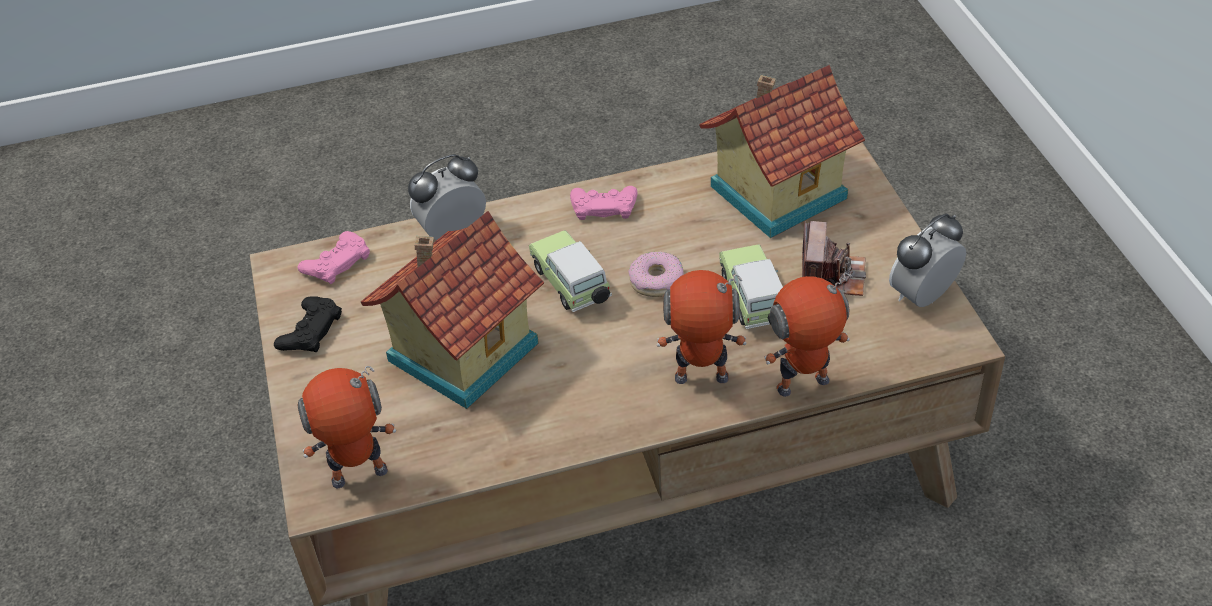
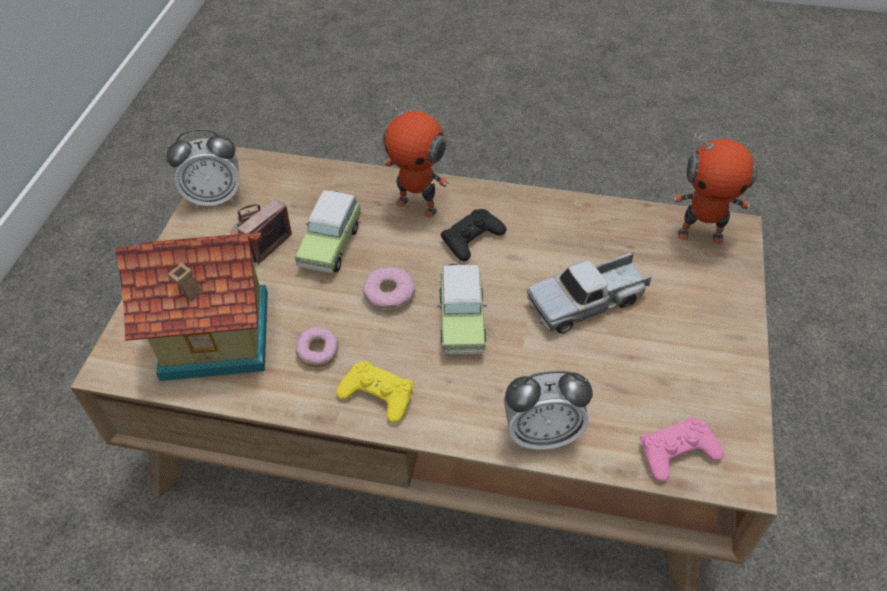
camera: 155 degrees left, 5 degrees up
(310, 331) = (720, 379): black game controller -> black game controller (472, 239)
(460, 351) = (587, 301): toy house -> toy truck
(604, 207) = (377, 395): pink game controller -> yellow game controller
(678, 214) = (318, 353): none -> donut
(804, 386) = (355, 174): toy robot -> none

